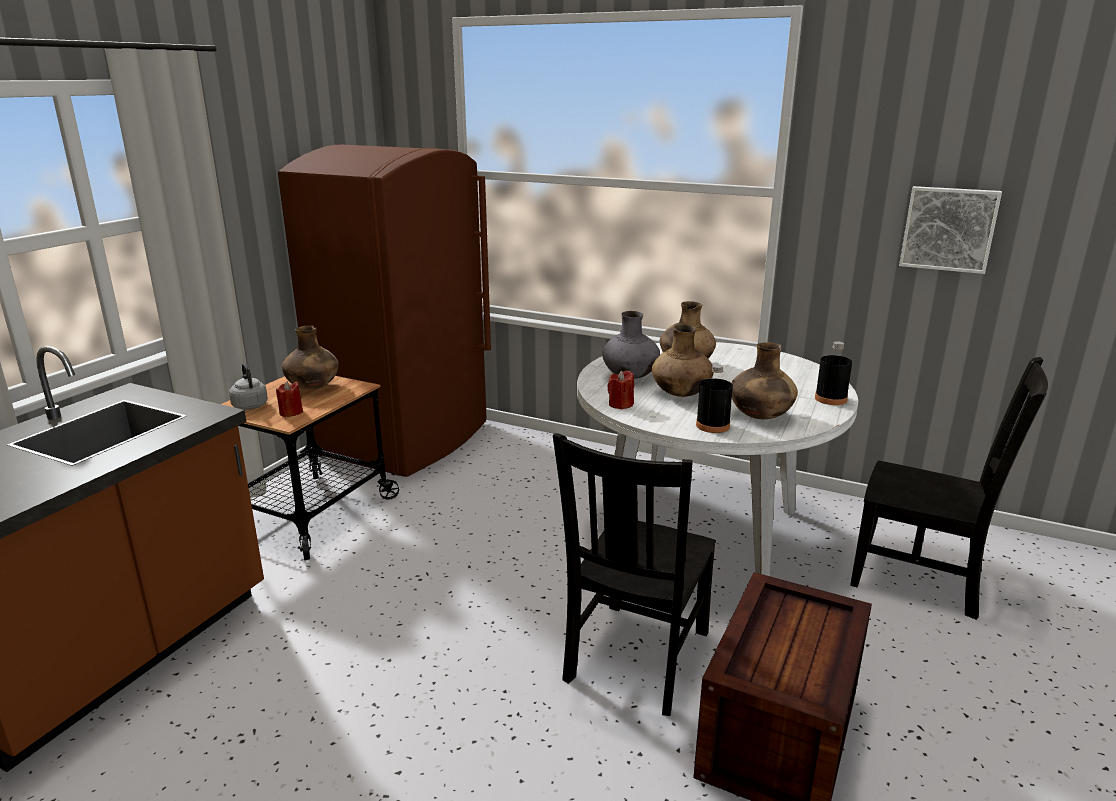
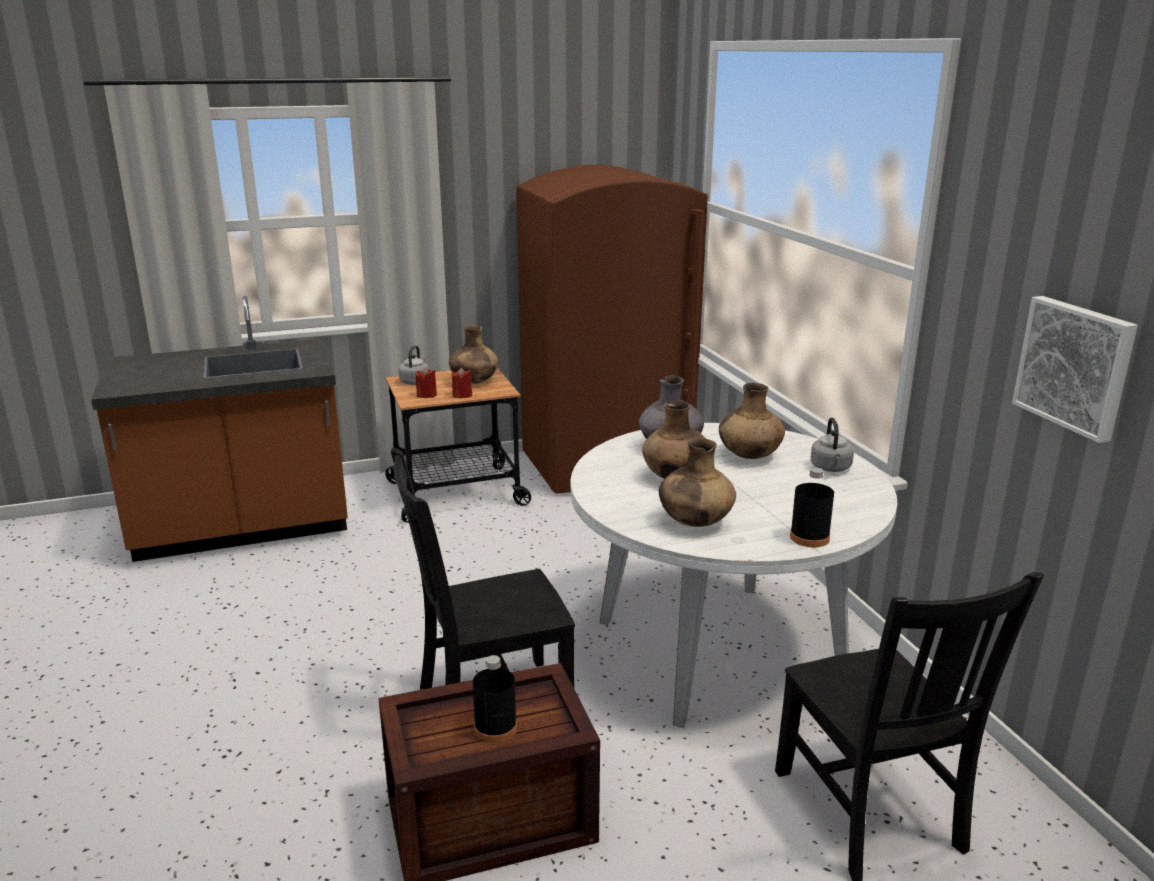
camera: 45 degrees right, 0 degrees up
(620, 404) = (604, 466): red candle -> red candle (462, 395)
(712, 426) = (632, 511): black bottle -> black bottle (495, 728)
(743, 356) = (831, 468): none -> grey kettle

